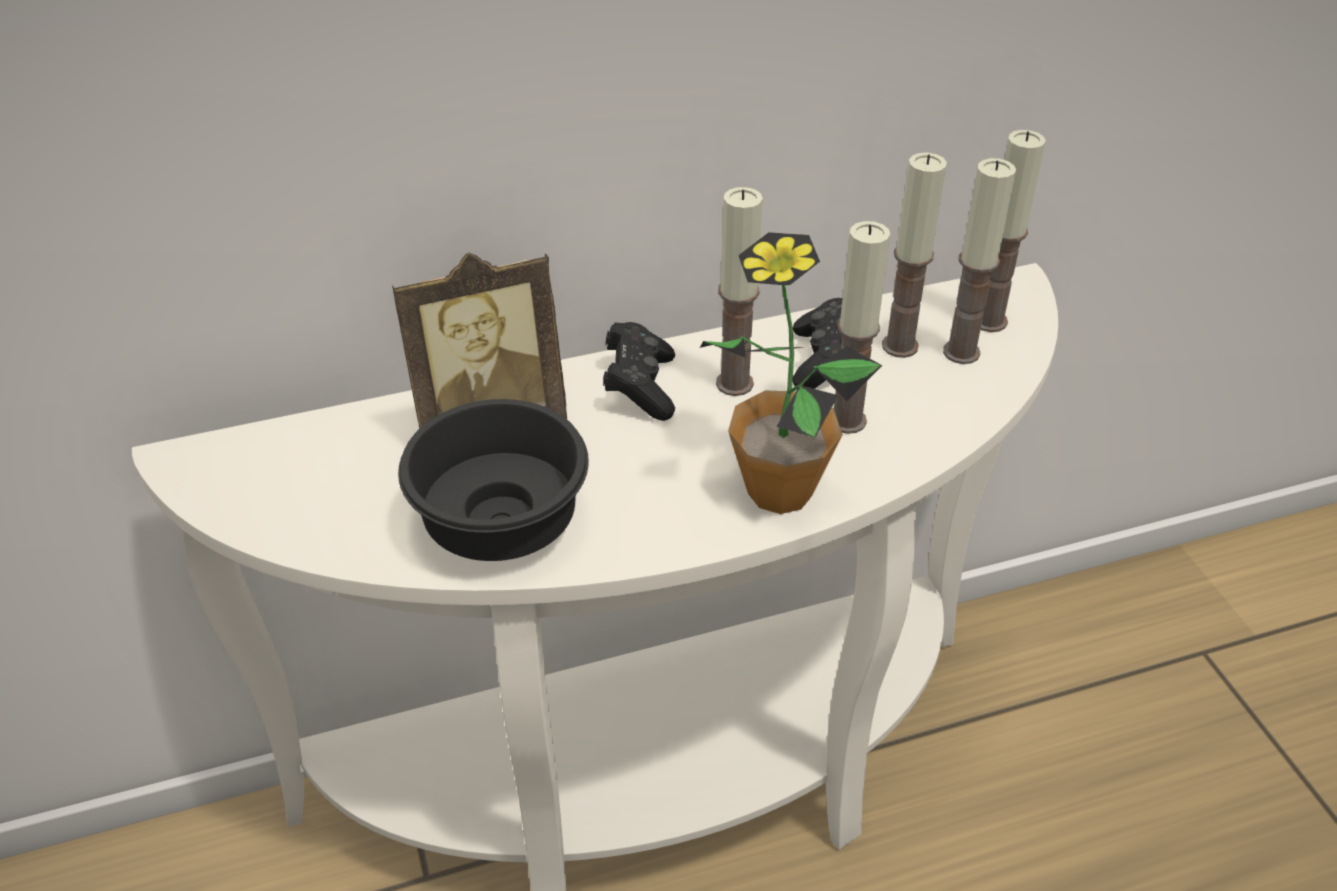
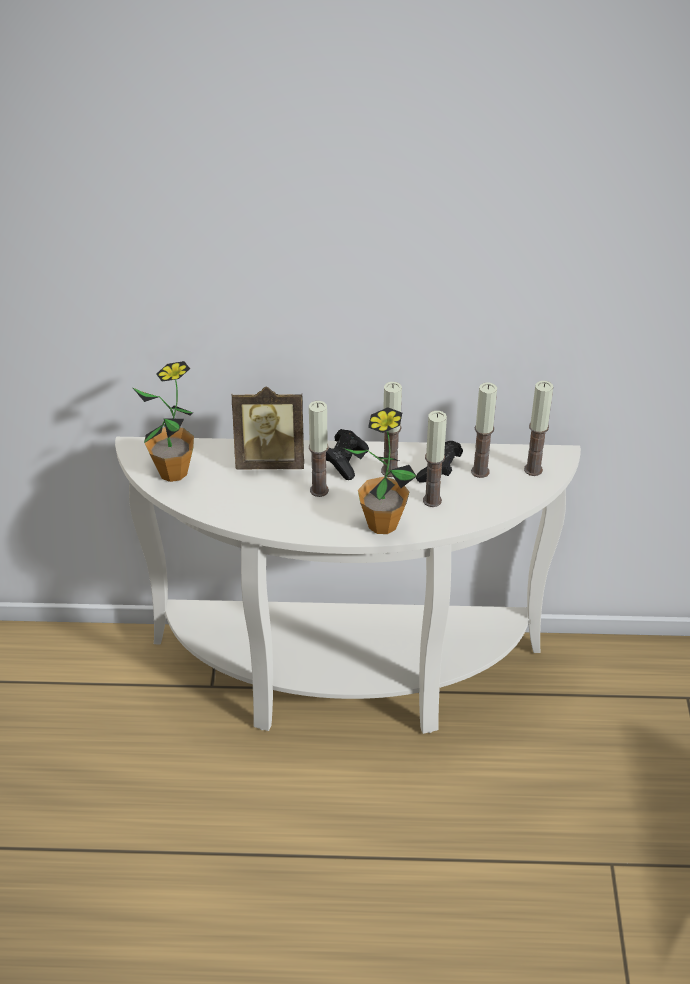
camera: 20 degrees right, 0 degrees up
(289, 491) = (173, 472): none -> potted plant
(495, 523) = (253, 506): black bowl -> none
(961, 352) = (508, 482): candle -> candle (319, 490)

